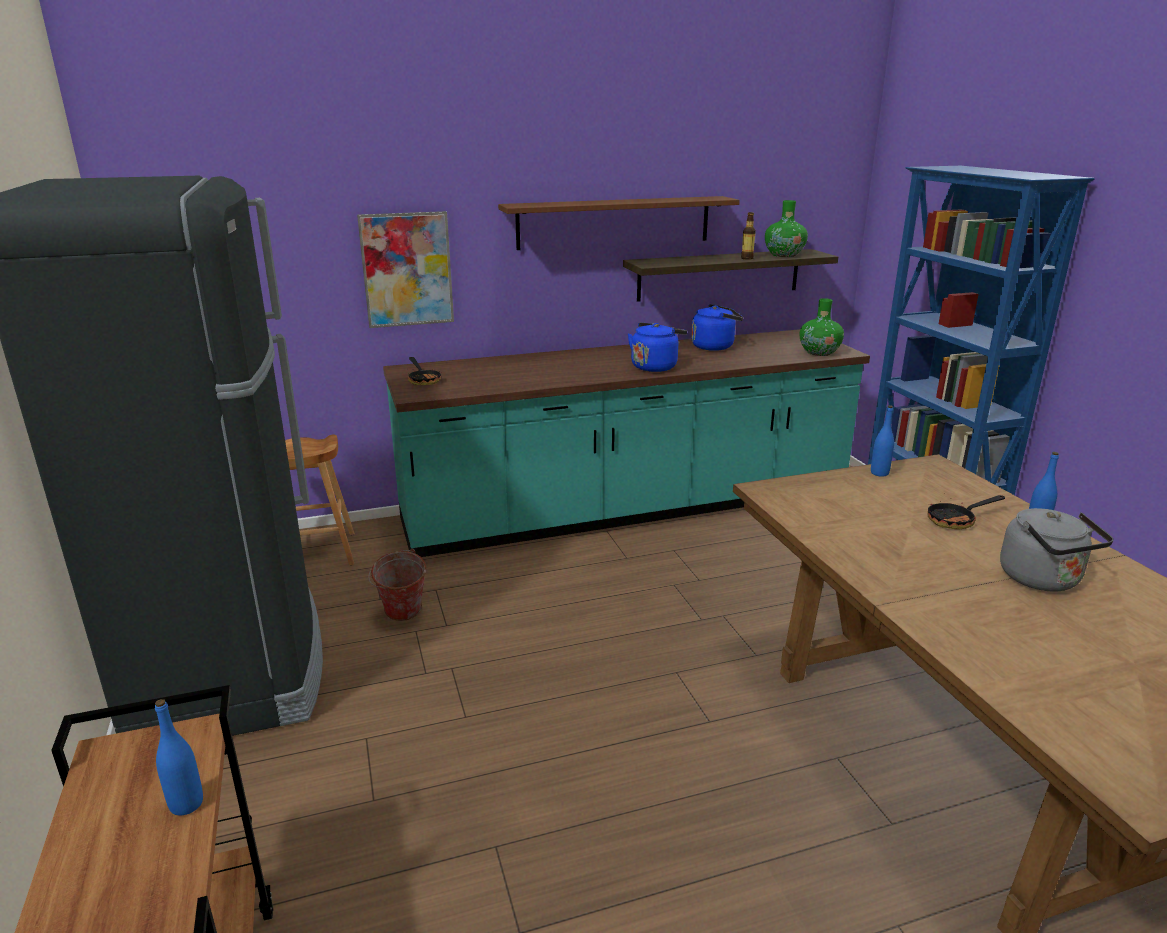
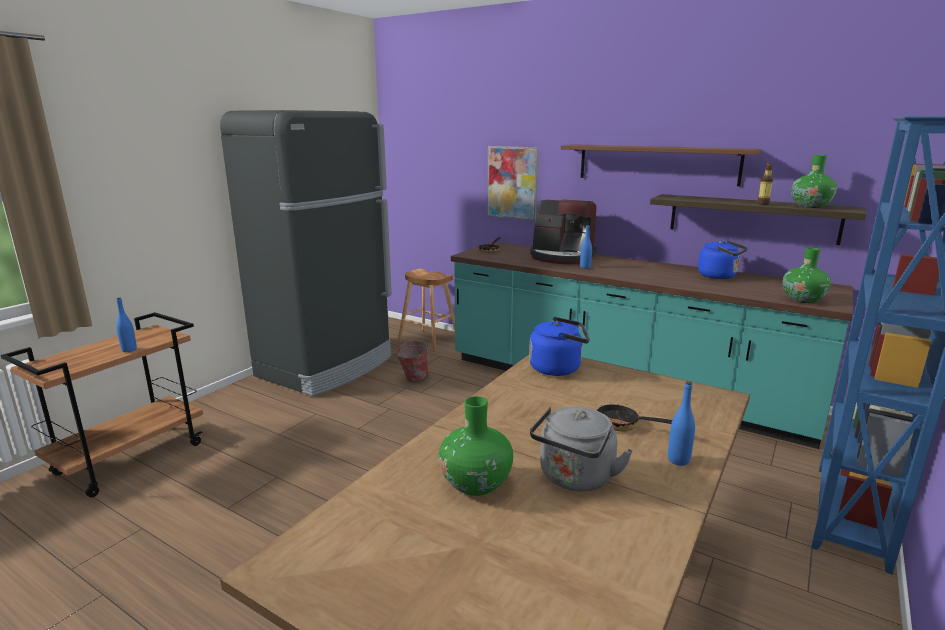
camera: 50 degrees right, 5 degrees down
(530, 365) = (561, 257): none -> coffee machine
(655, 366) = (636, 275): blue kettle -> blue kettle (558, 368)
(879, 473) = (654, 382): blue bottle -> blue bottle (585, 267)
(1025, 628) = (476, 483): none -> green vase

